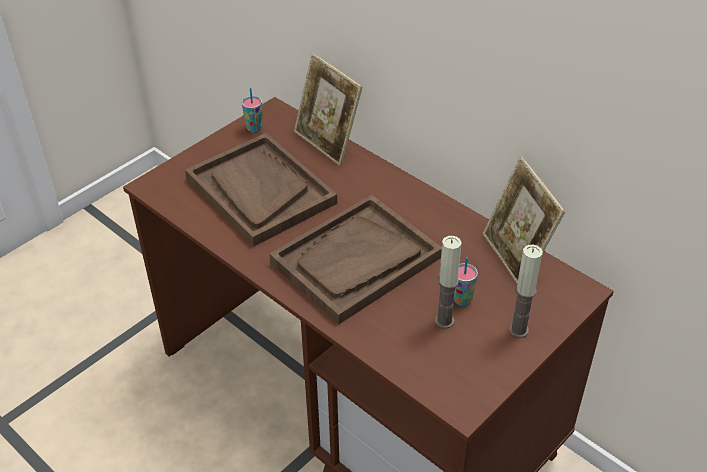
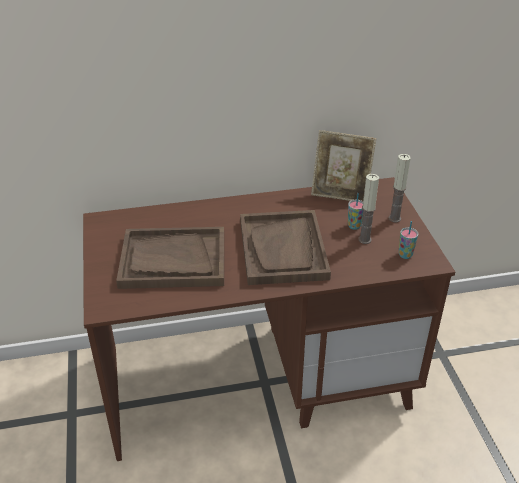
camera: 55 degrees left, 5 degrees down
(254, 128) = (105, 236): cup -> cup (405, 255)
(327, 143) = (162, 213): picture frame -> none

